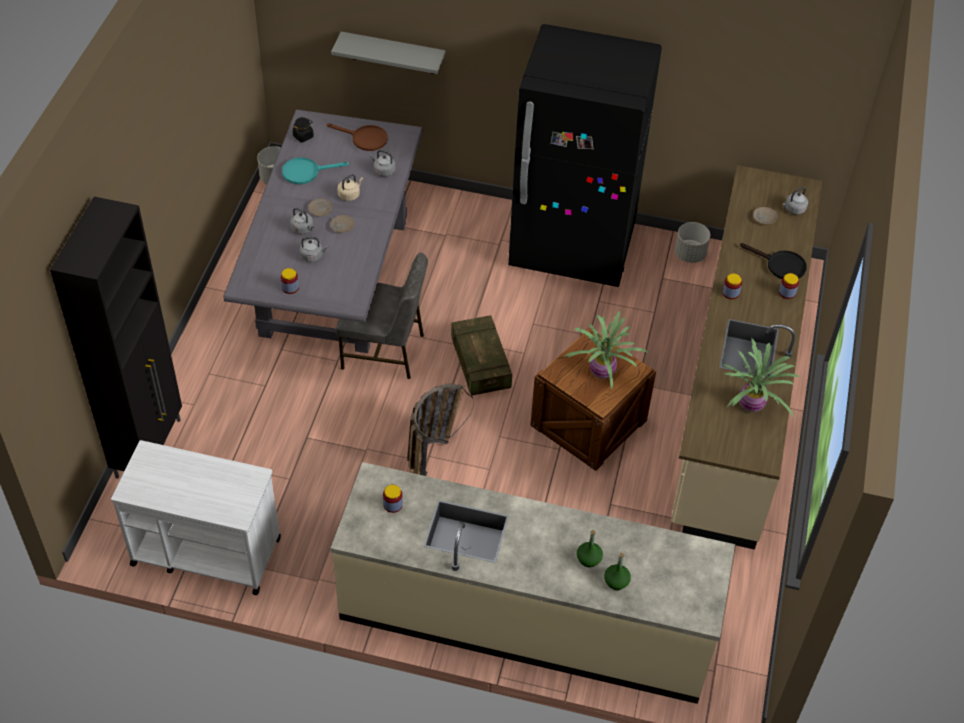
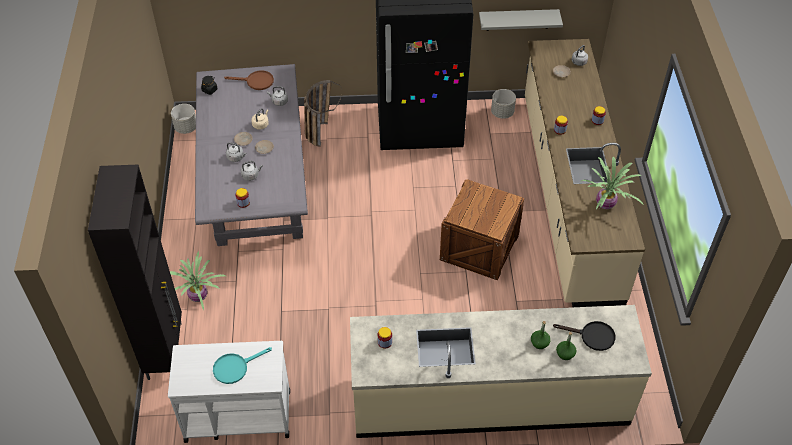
camera: 15 degrees left, 0 degrees up
(306, 172) = (222, 115): turquoise frying pan -> turquoise frying pan (235, 367)
(384, 351) = (314, 233): grey chair -> none
(393, 53) = (263, 13): grey shelf -> grey shelf (518, 19)
(434, 449) = (377, 295): basket -> basket (320, 129)
(480, 364) = (387, 225): crate -> none
(601, 373) = (488, 208): potted plant -> potted plant (198, 297)
(780, 265) = (585, 103): black frying pan -> black frying pan (592, 336)

